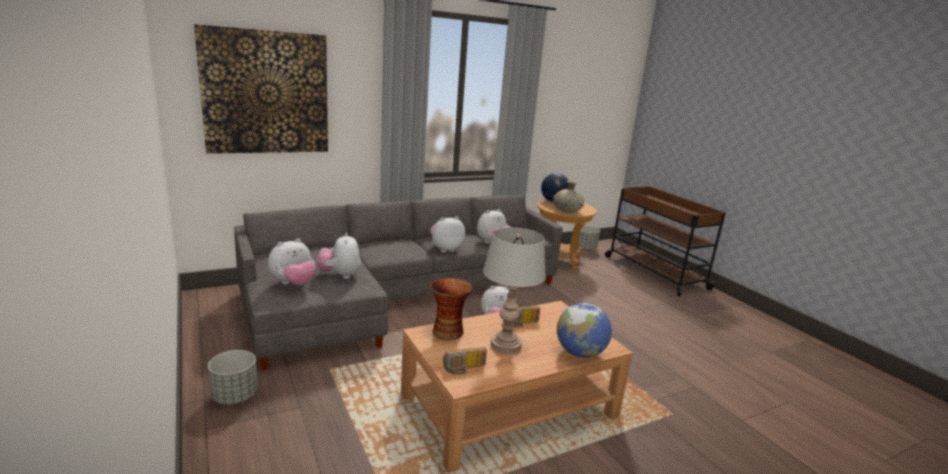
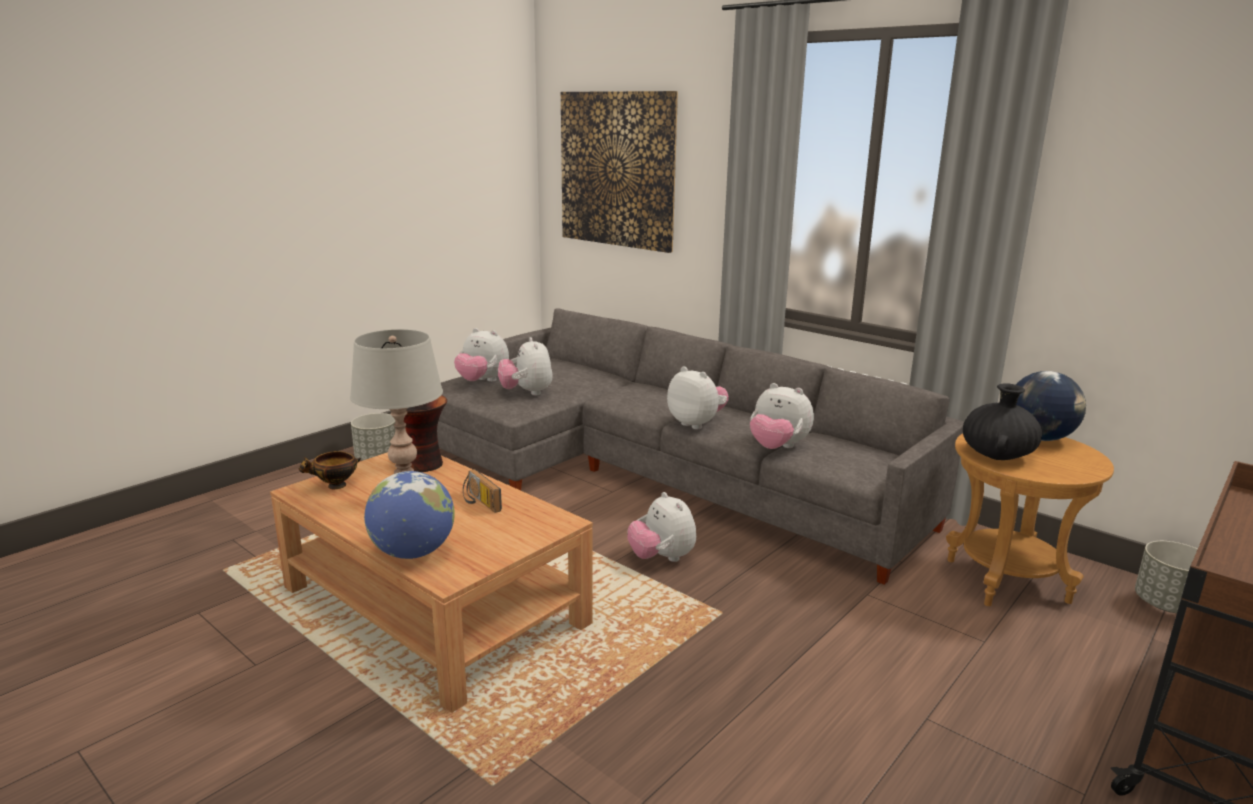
camera: 70 degrees right, 0 degrees up
(340, 275) = (526, 393): plush toy -> plush toy turned 75 degrees counterclockwise
(464, 369) = (335, 486): radio -> bowl
(567, 211) = (997, 455): beige vase -> black vase

